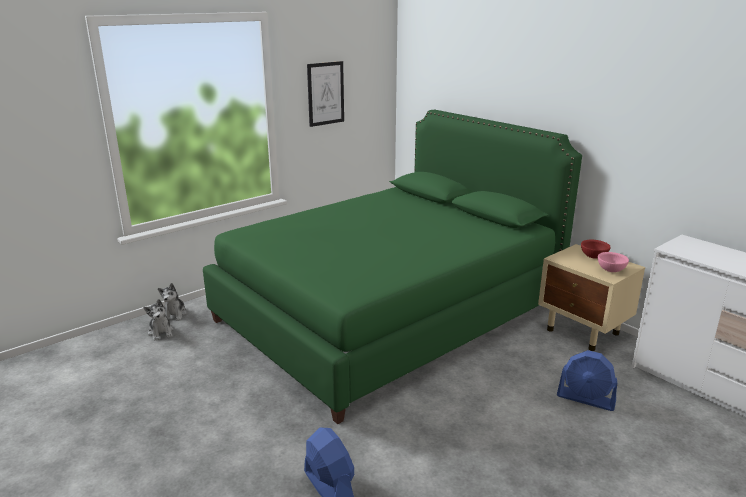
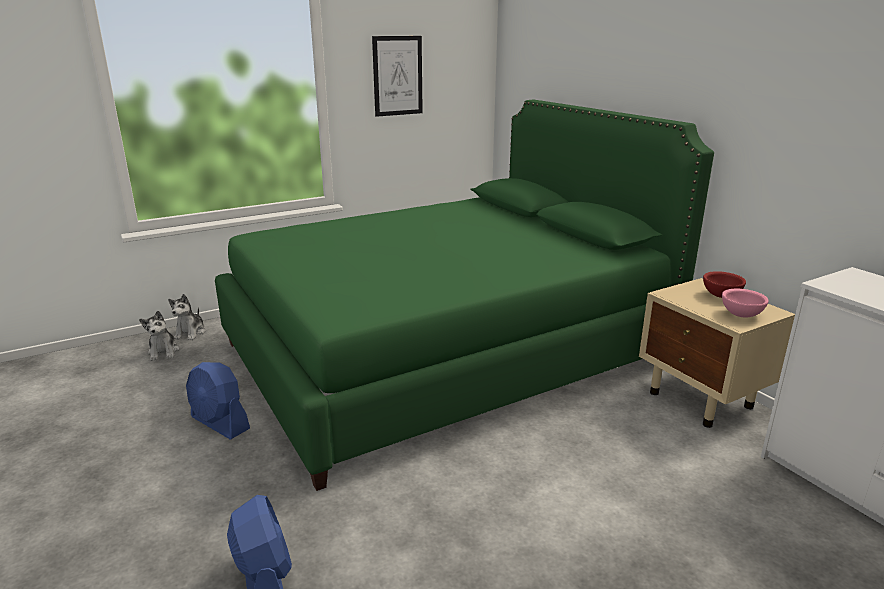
camera: 10 degrees right, 0 degrees up
(586, 399) = (679, 496): blue fan -> blue fan (220, 423)

